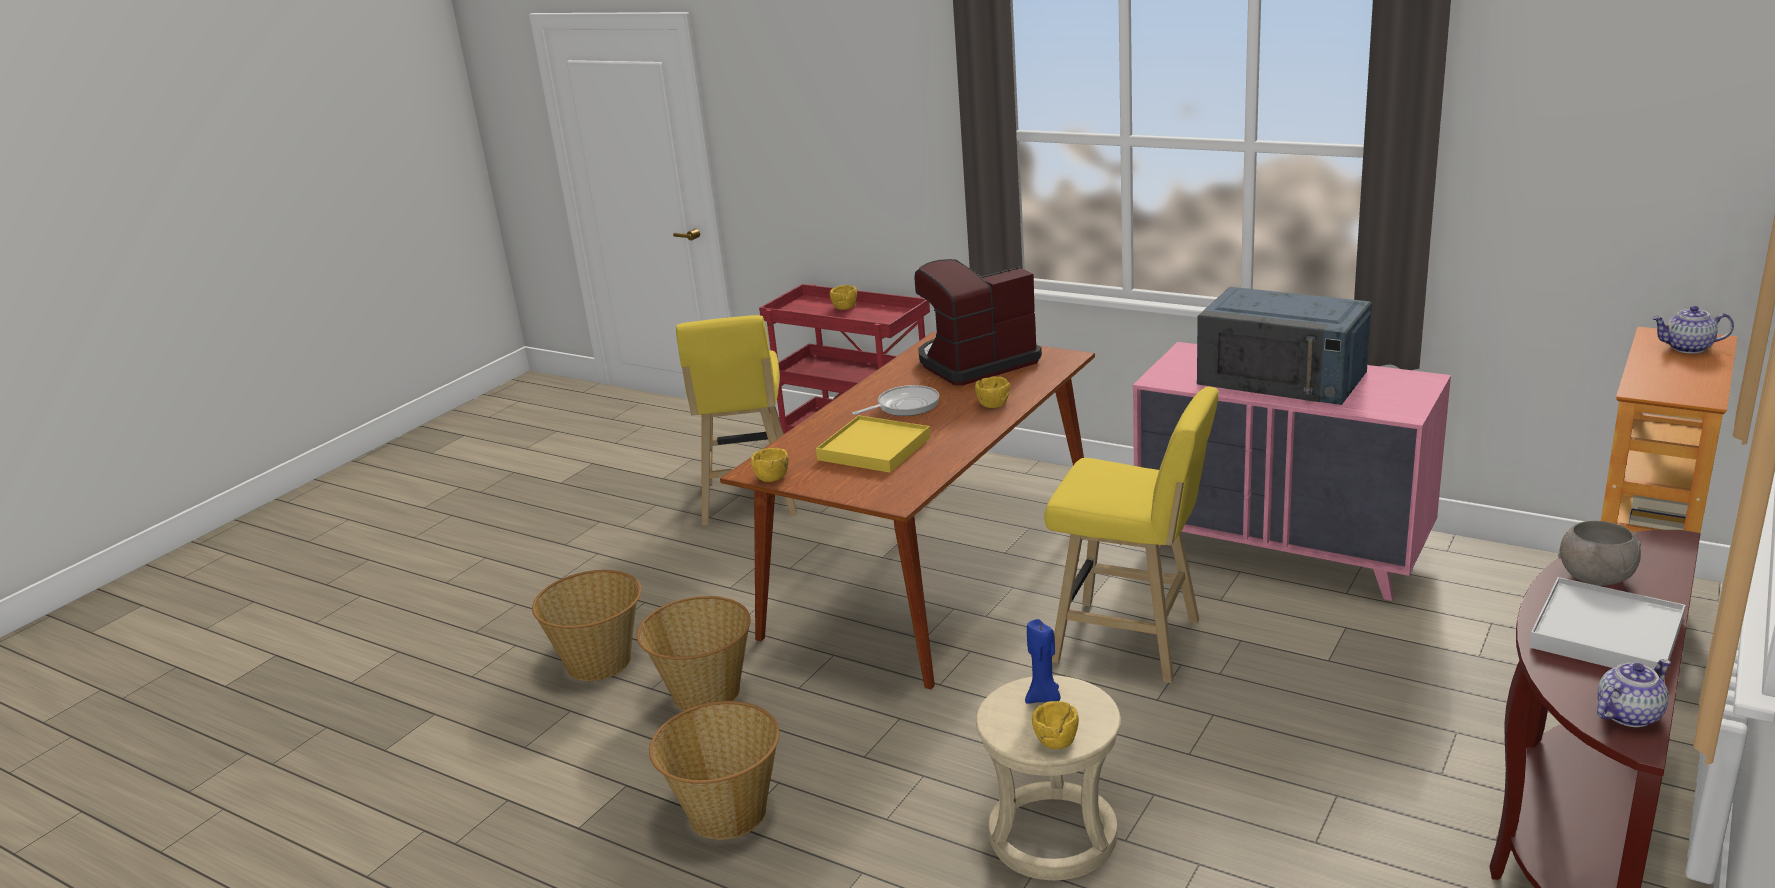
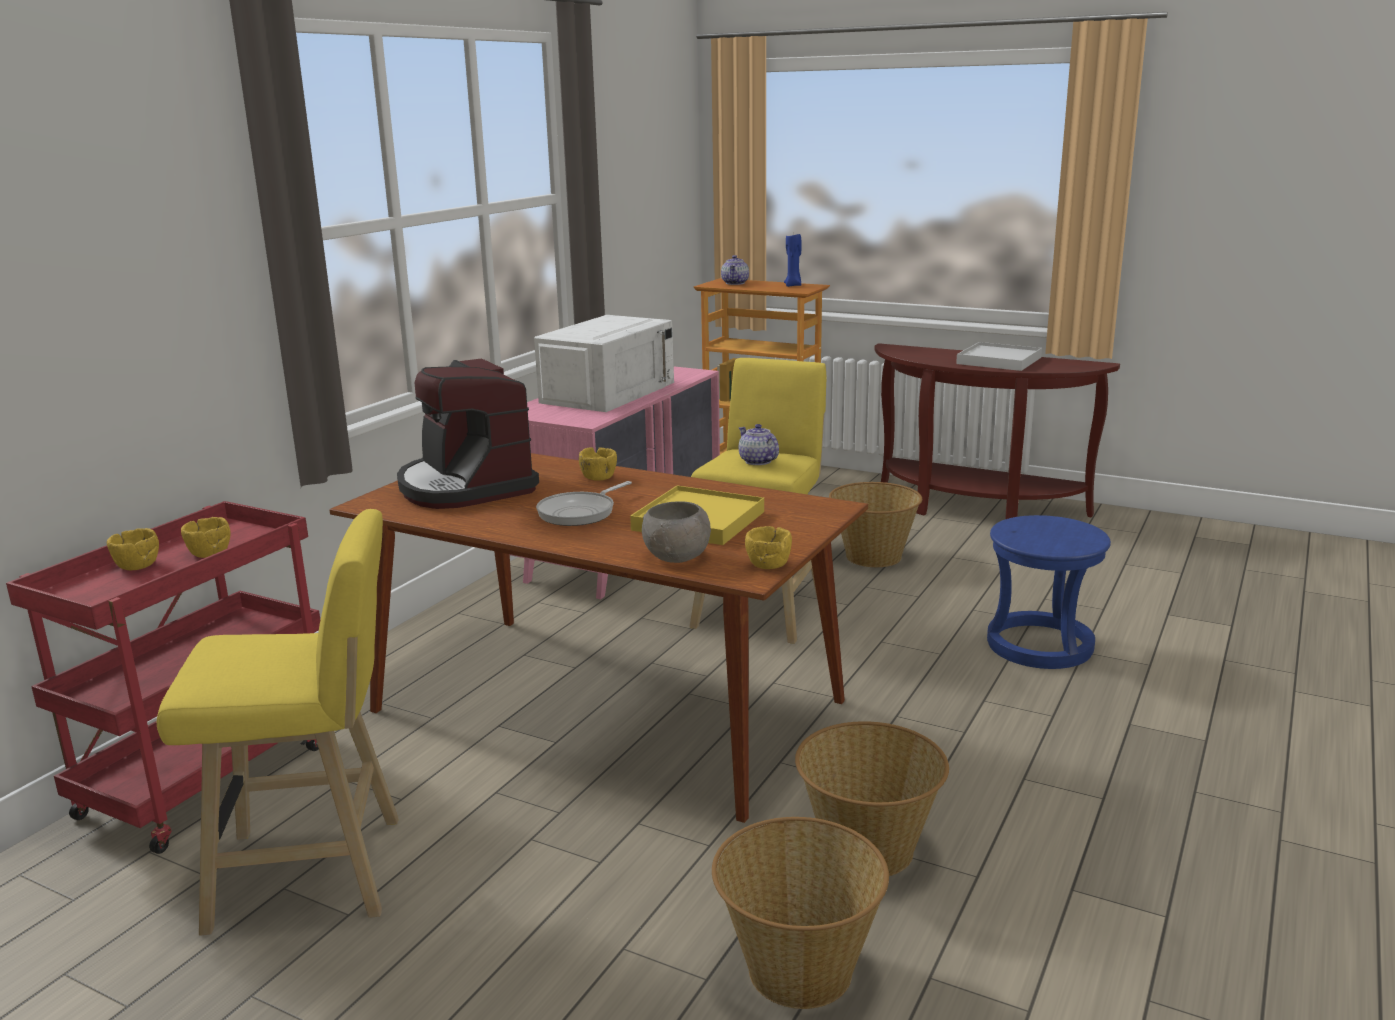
camera: 95 degrees left, 5 degrees down
(726, 812) = (1086, 806): basket -> basket (873, 557)
(904, 406) = (580, 512): frying pan -> frying pan turned 105 degrees counterclockwise
(1044, 698) = (1027, 535): blue candle -> blue candle (793, 285)
(1053, 836) = (1040, 645): beige stool -> blue stool
(1056, 740) = (1080, 531): yellow bowl -> yellow bowl (209, 553)
(1283, 377) = (608, 392): blue microwave -> white microwave
(1597, 578) = (937, 358): grey bowl -> grey bowl (677, 556)
(1628, 714) = (1077, 363): teapot -> teapot (757, 461)

